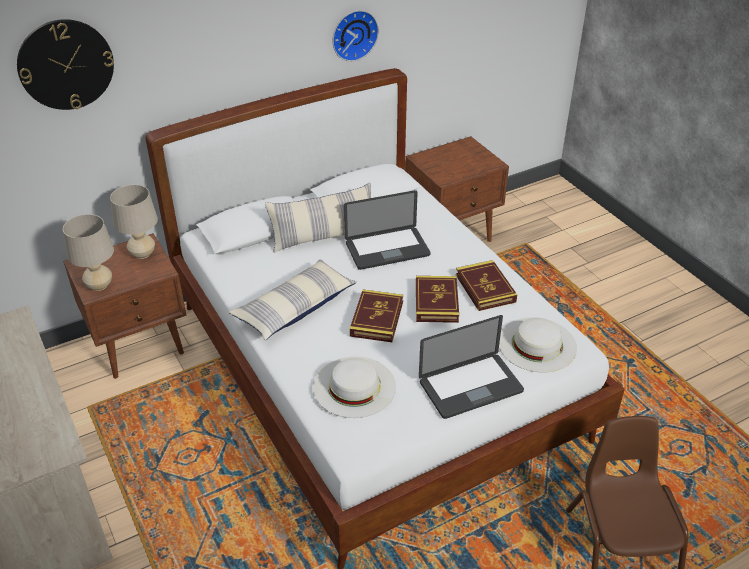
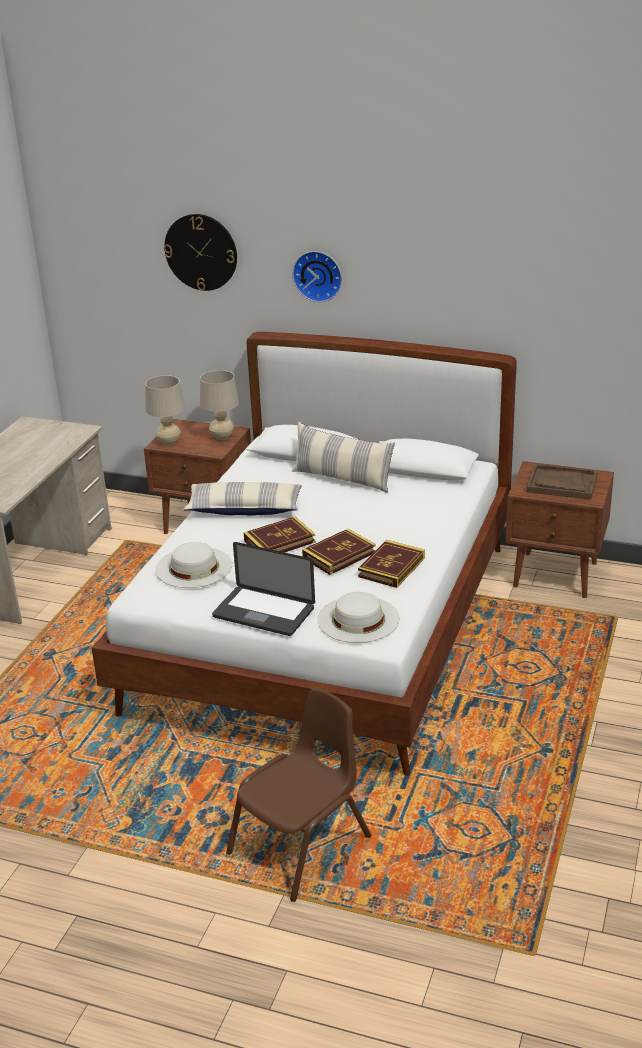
camera: 50 degrees right, 10 degrees down
(353, 34) = (468, 305): wall clock -> wall clock (318, 275)
(387, 249) = (370, 508): laptop -> none
(457, 161) = (561, 484): none -> brown tray

